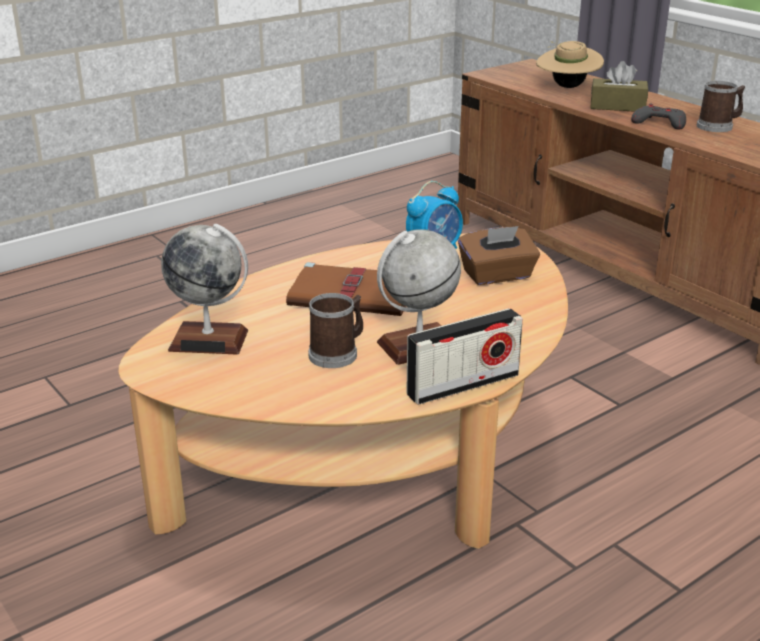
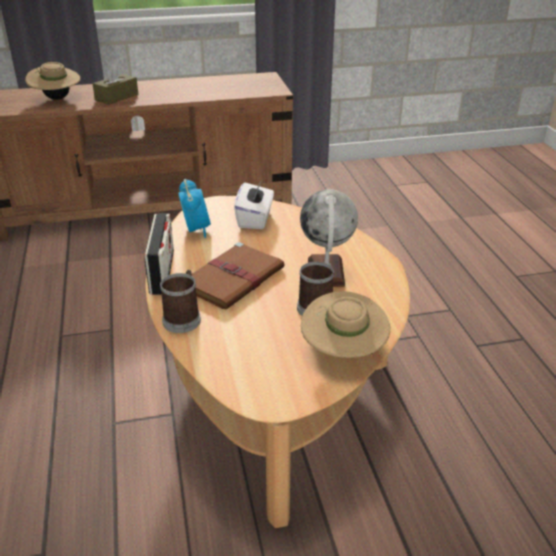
camera: 65 degrees left, 5 degrees up
(209, 340) = (250, 360): globe -> none
(259, 390) = (343, 351): none -> beige hat
(463, 384) = (384, 270): radio -> radio (162, 272)
(497, 276) = (255, 219): brown tissue box -> white tissue box
(659, 122) = (161, 96): grey game controller -> none
(718, 126) = (189, 86): mug -> mug (183, 318)

